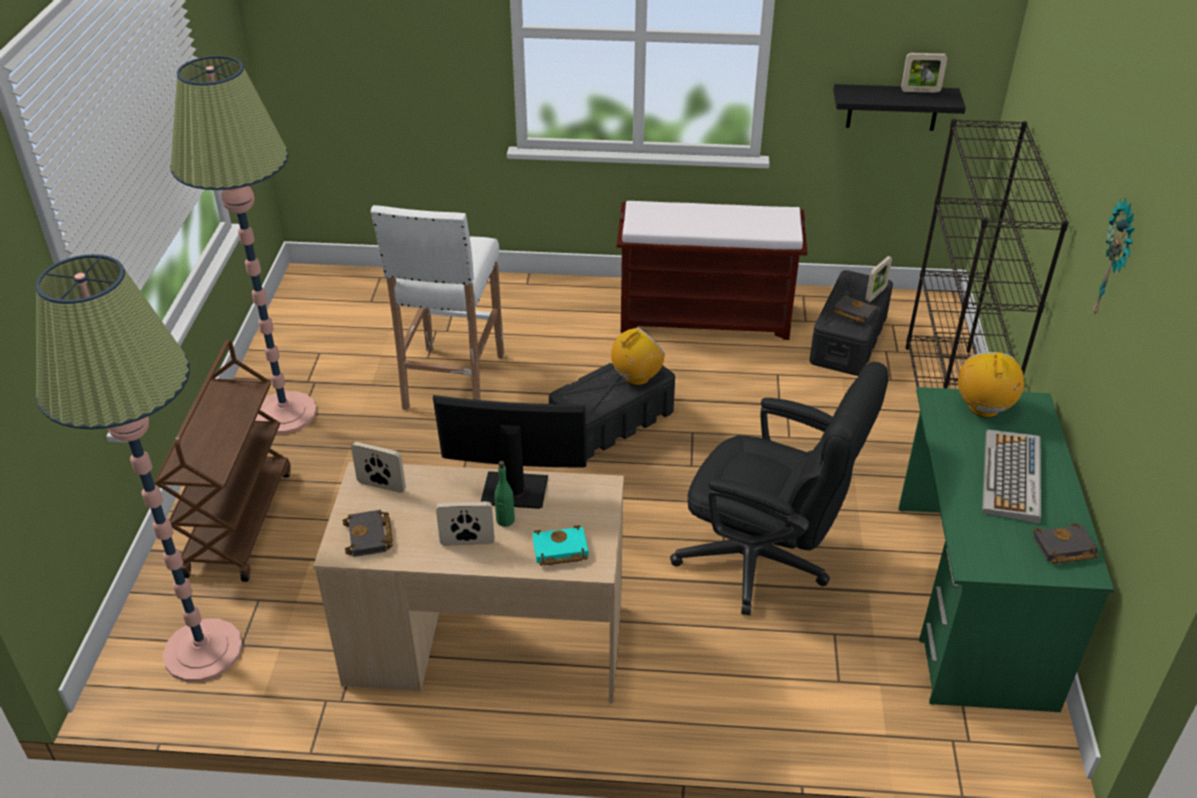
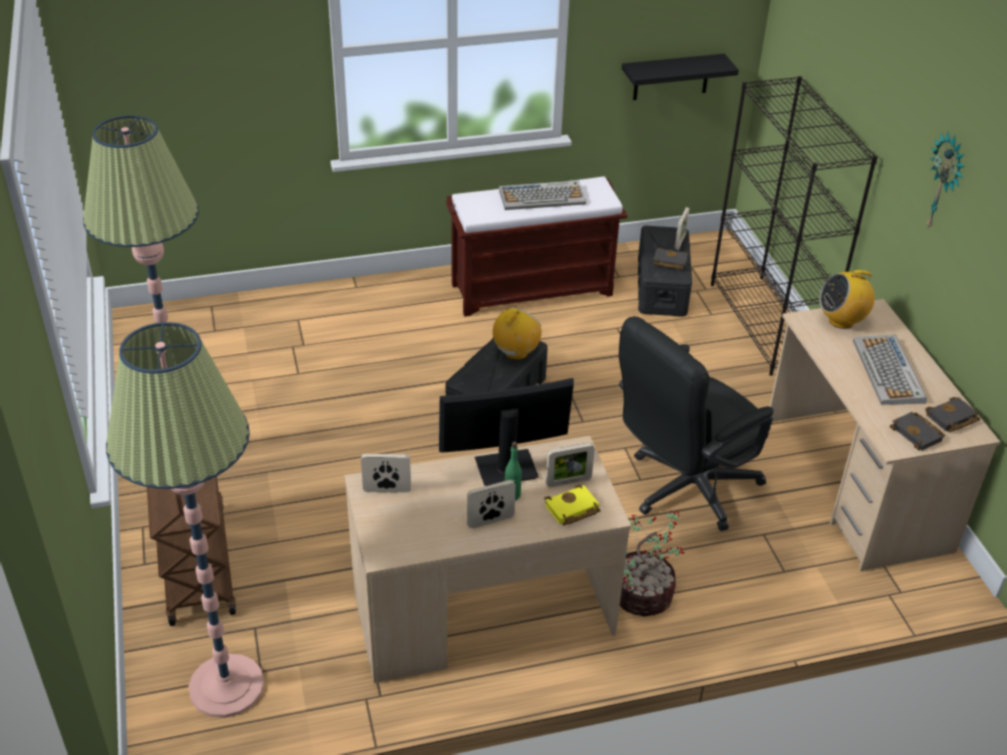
camera: 20 degrees left, 0 degrees up
(370, 537) = (403, 536): black book -> black book (918, 434)
(452, 383) = (334, 392): white stool -> none
(559, 551) = (571, 510): turquoise book -> yellow book
(665, 667) = (643, 595): none -> potted plant
(719, 218) = (542, 197): none -> keyboard
(765, 563) = (683, 490): black office chair -> black office chair turned 135 degrees clockwise
(920, 91) = (695, 60): picture frame -> picture frame (568, 482)
(971, 603) = (855, 484): green desk -> beige desk
(984, 408) = (841, 321): radio -> radio turned 90 degrees counterclockwise

